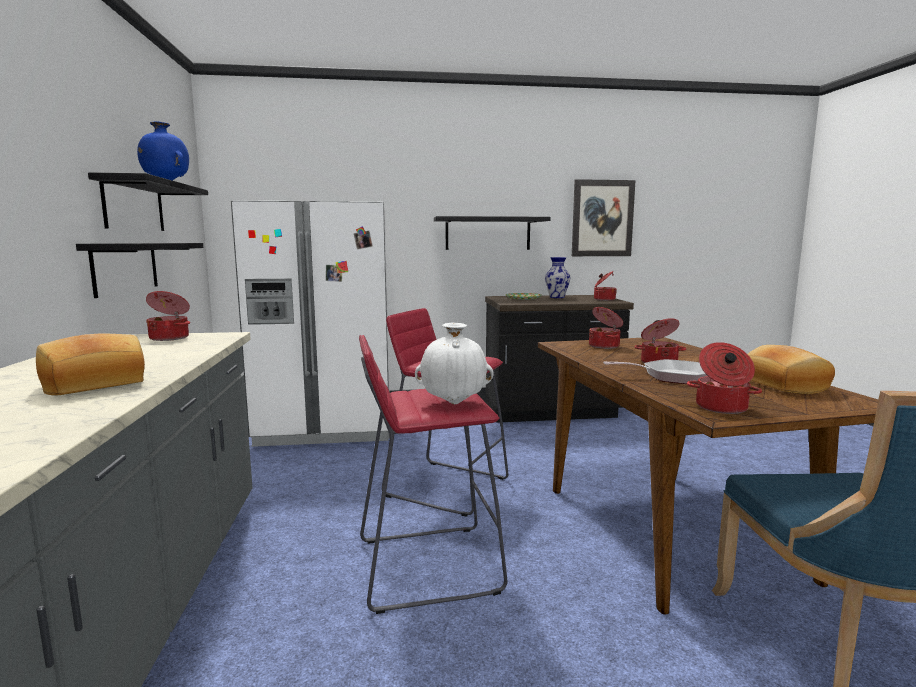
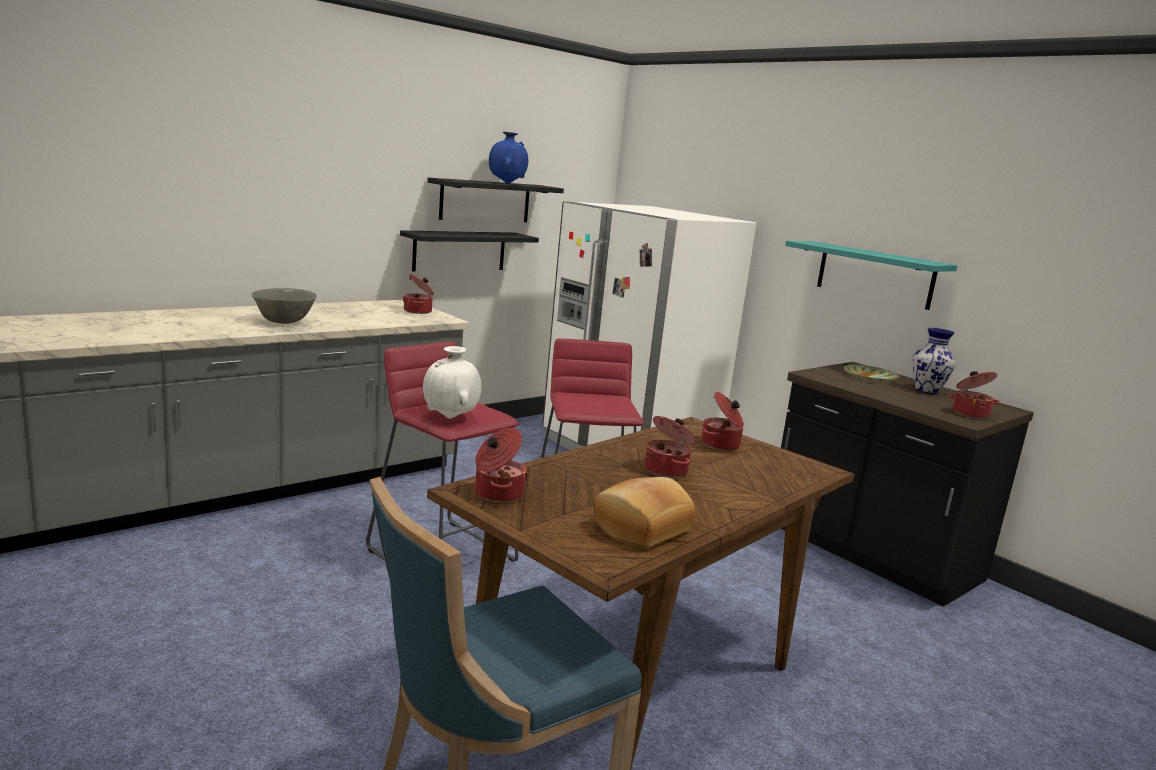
camera: 55 degrees right, 5 degrees up
(94, 384) = (284, 322): bread -> grey bowl
(488, 233) = (875, 275): black shelf -> turquoise shelf
(602, 218) = (1066, 283): picture -> none
(672, 377) = (602, 476): frying pan -> none

